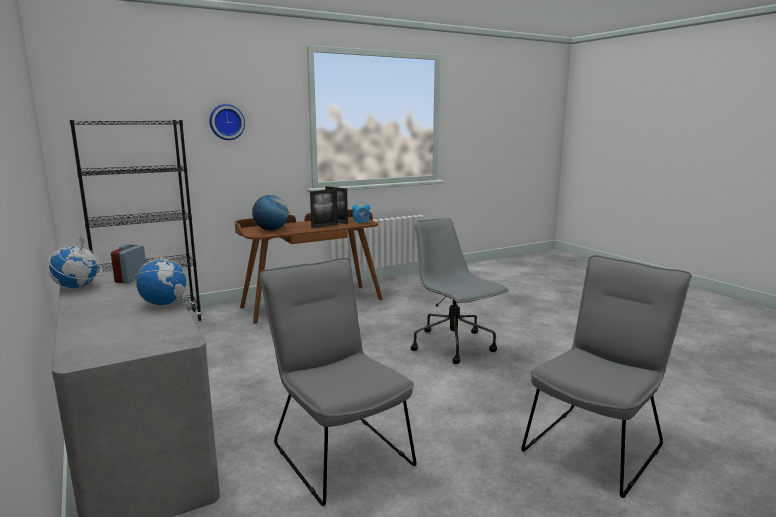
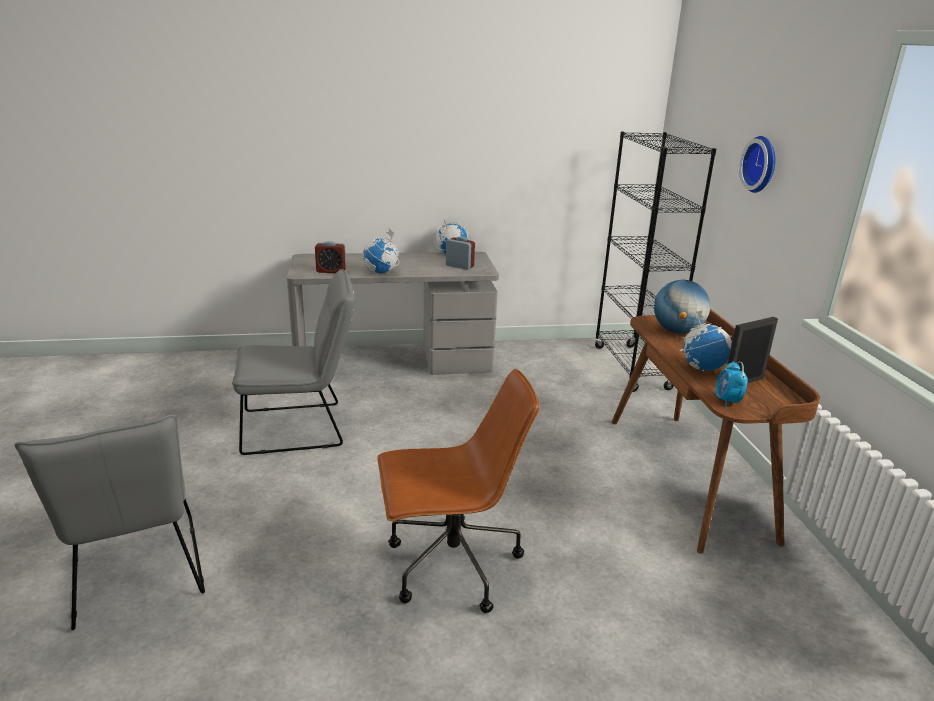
camera: 110 degrees right, 10 degrees up
(164, 327) = (331, 271): none -> alarm clock
(324, 226) = (702, 367): picture frame -> globe
(454, 346) = (450, 566): grey office chair -> brown office chair

